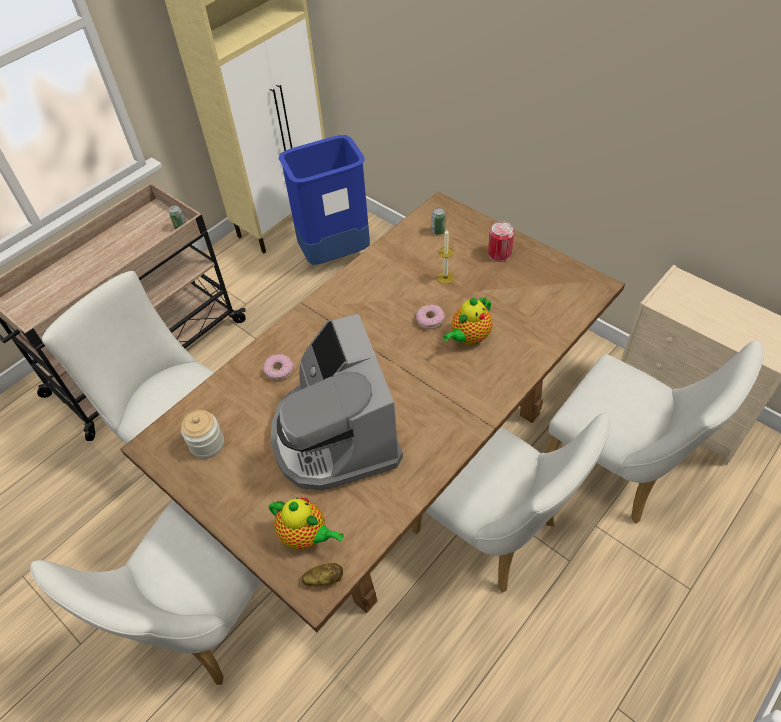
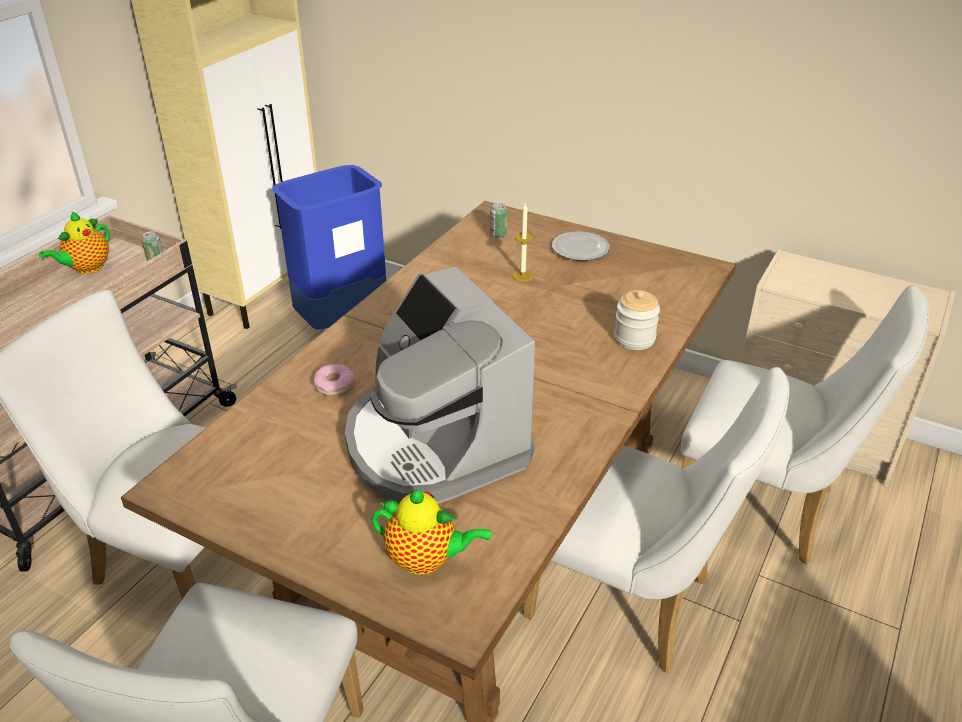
camera: 15 degrees left, 15 degrees down
(207, 444) = (252, 475): jar -> jar (634, 339)
(324, 579) = (468, 607): potato -> none
(430, 320) = (518, 316): donut -> none
(469, 337) = (572, 328): teapot -> teapot (86, 268)
(499, 254) = (580, 249): can -> plate

